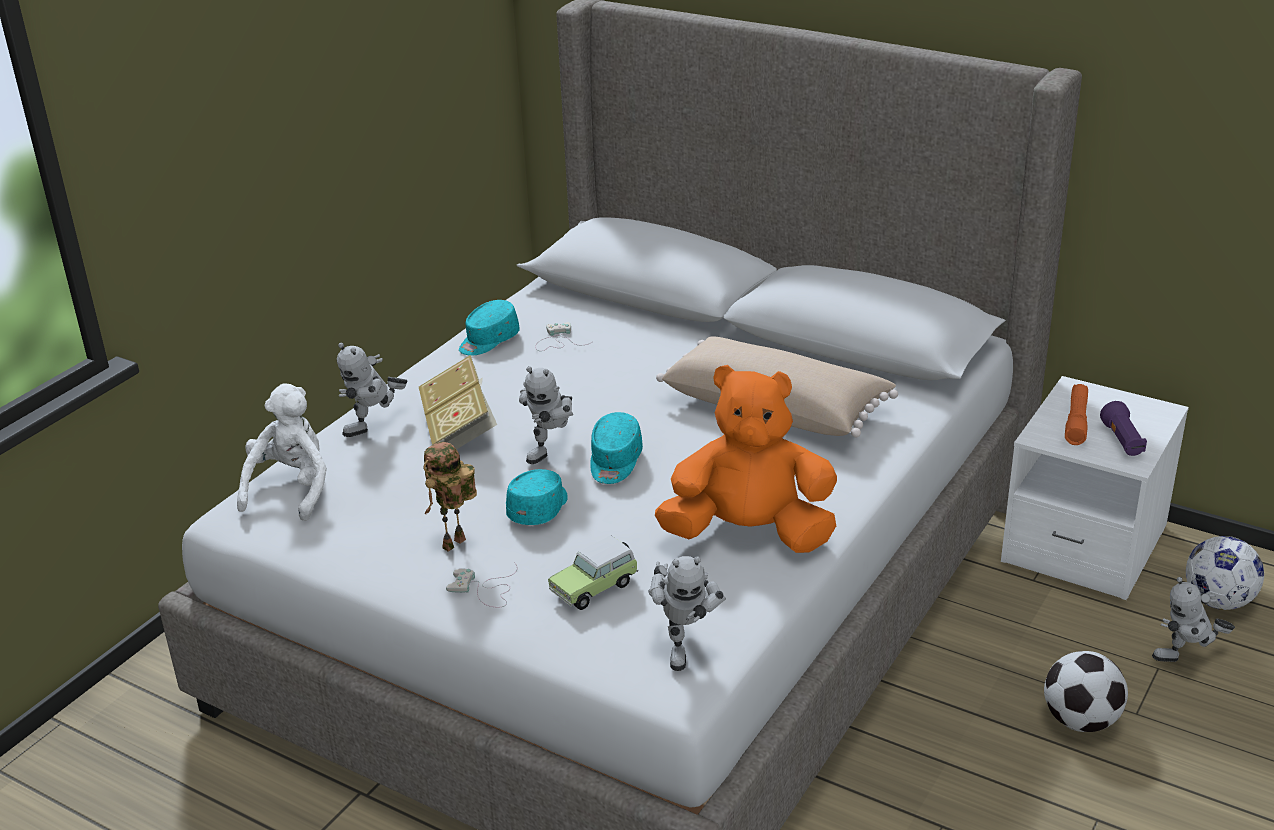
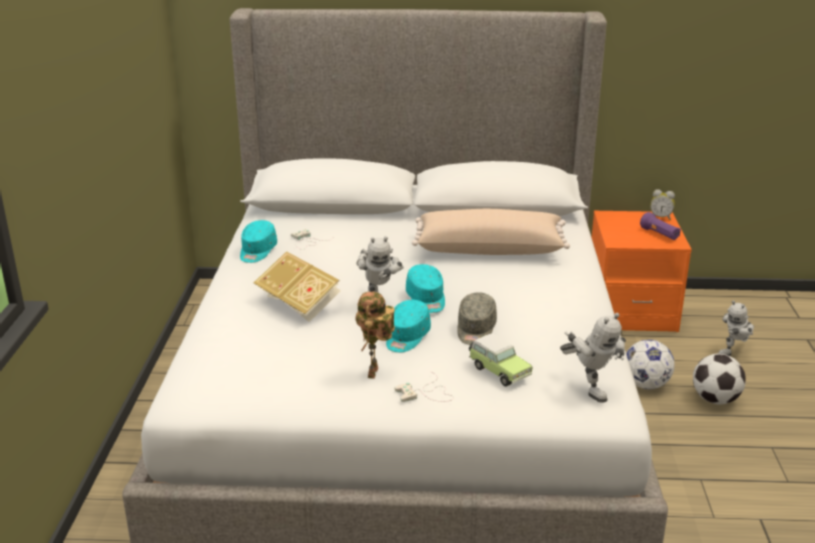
camera: 30 degrees left, 5 degrees down
(291, 489) = (211, 372): white plush toy -> none
(375, 428) = (234, 319): toy robot -> none
(539, 508) = (406, 337): turquoise cap -> turquoise cap turned 150 degrees counterclockwise
(596, 587) = (498, 371): toy car -> toy car turned 60 degrees counterclockwise
(631, 522) = (475, 330): none -> grey cap
(749, 534) = (554, 318): orange plush toy -> none
(1076, 421) = (626, 230): orange flashlight -> none
(1084, 545) = (630, 310): white nightstand -> orange nightstand
(1157, 412) = (660, 217): none -> alarm clock
(1218, 601) = (721, 320): football -> football (646, 385)

